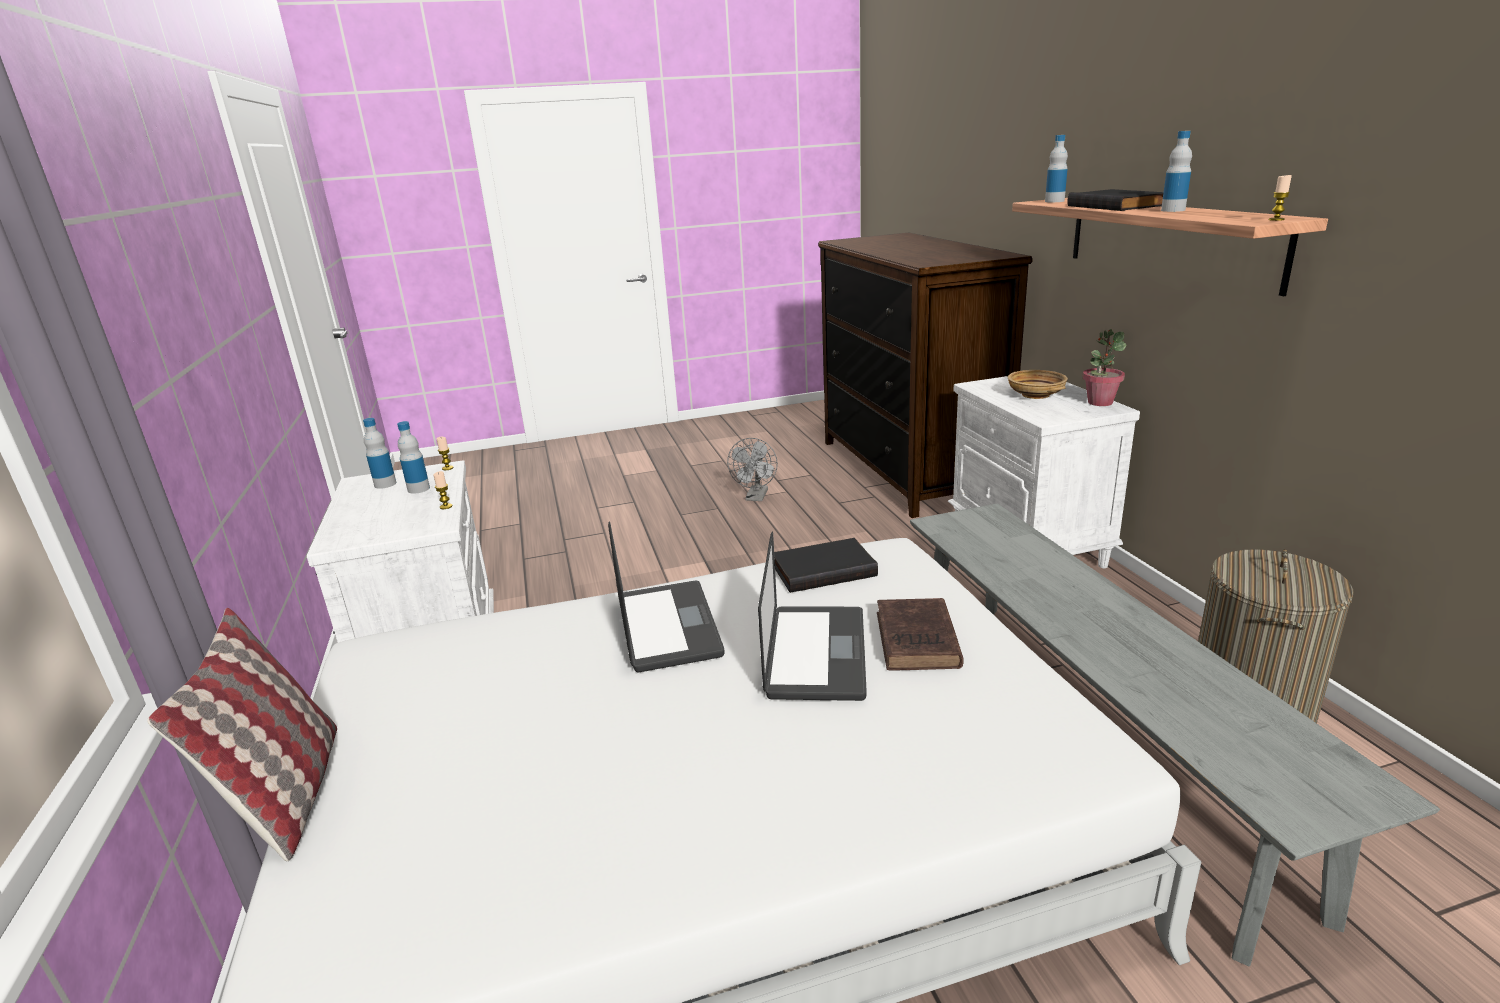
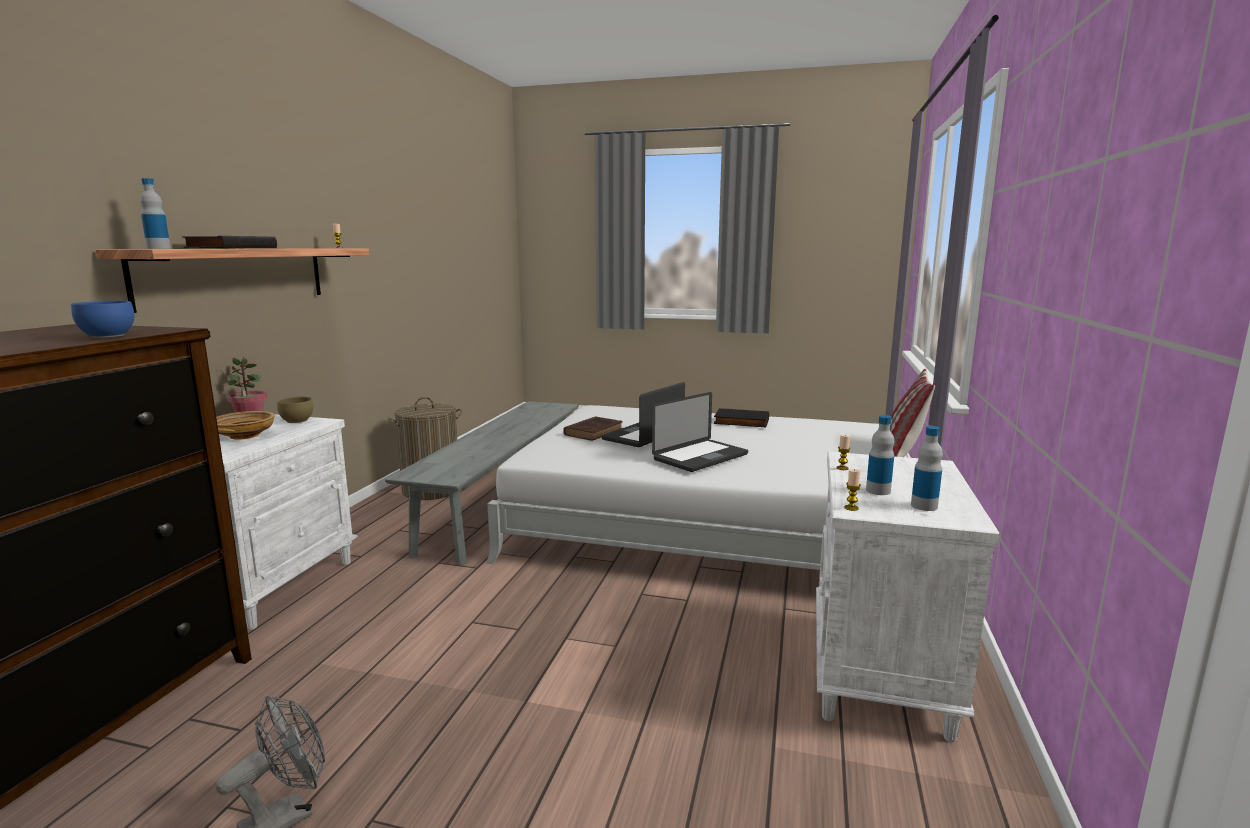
camera: 150 degrees left, 10 degrees down
(668, 627) = (700, 457): laptop -> laptop turned 150 degrees counterclockwise
(823, 569) = (581, 460): black book -> black book (741, 422)
(911, 258) = (108, 336): none -> blue bowl
(1066, 413) = (295, 421): none -> brown bowl
(1173, 210) = (276, 248): bottle -> none

